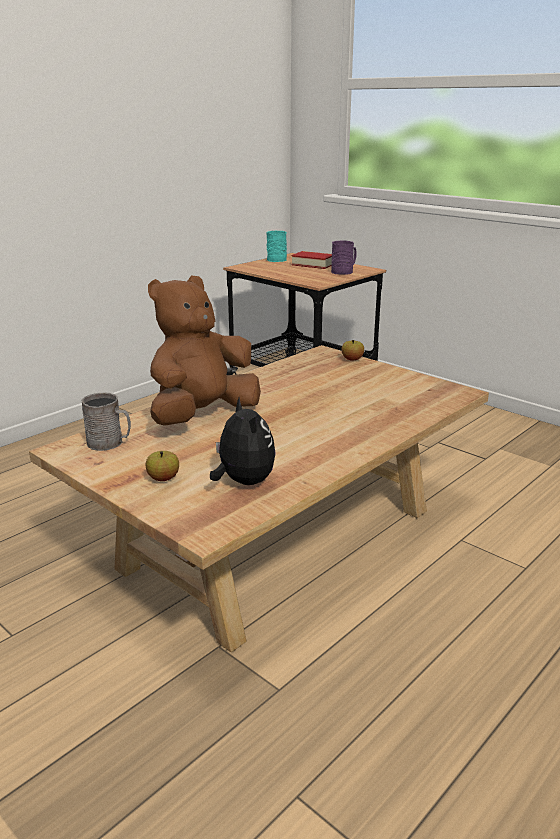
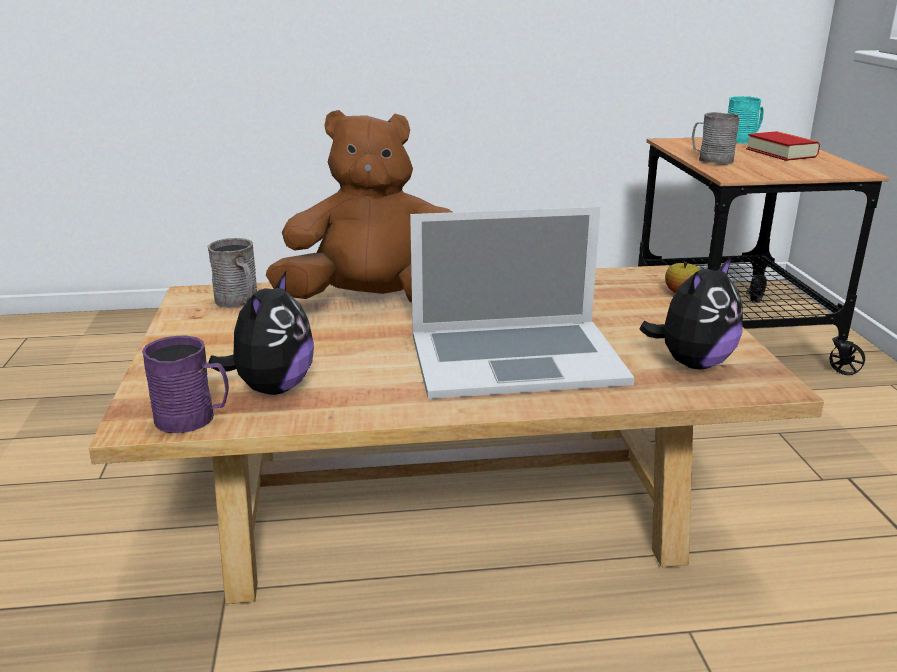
camera: 40 degrees right, 0 degrees up
(163, 478) = (212, 354): apple -> none
(288, 275) = (710, 160): none -> grey mug
(337, 418) = (515, 358): none -> laptop
(344, 271) = (809, 168): purple mug -> purple mug (193, 418)
(416, 393) = (692, 363): none -> plush toy

